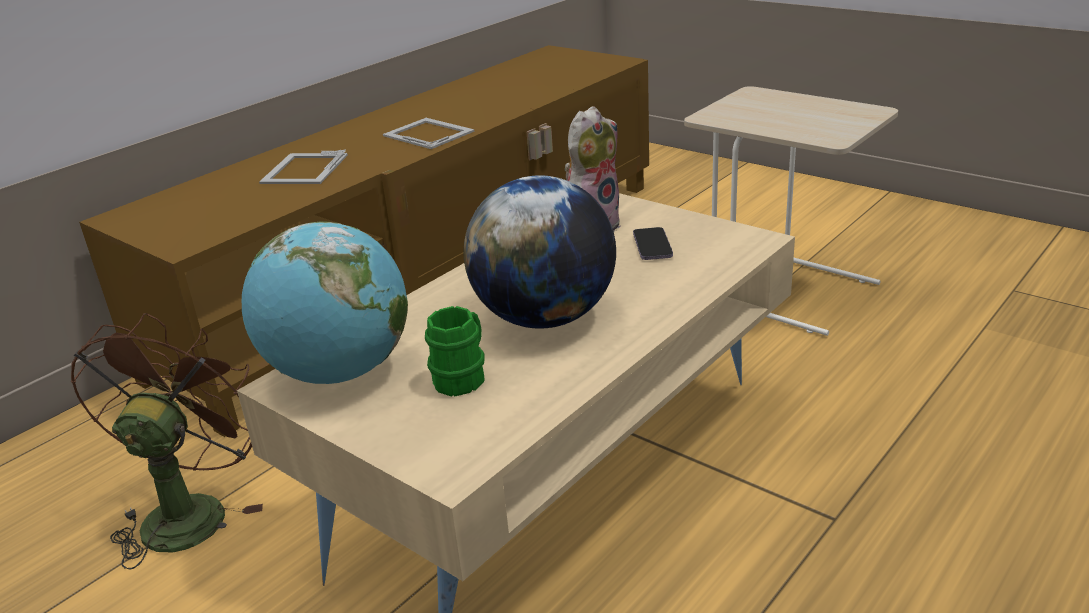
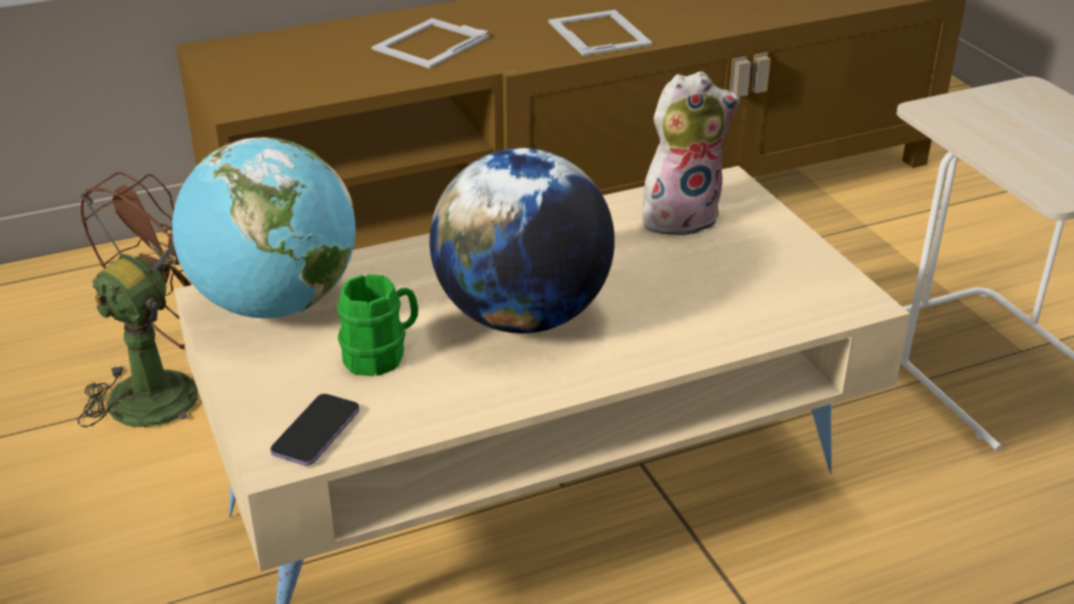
camera: 25 degrees right, 5 degrees up
(652, 246) = (724, 267): phone -> phone (316, 432)

